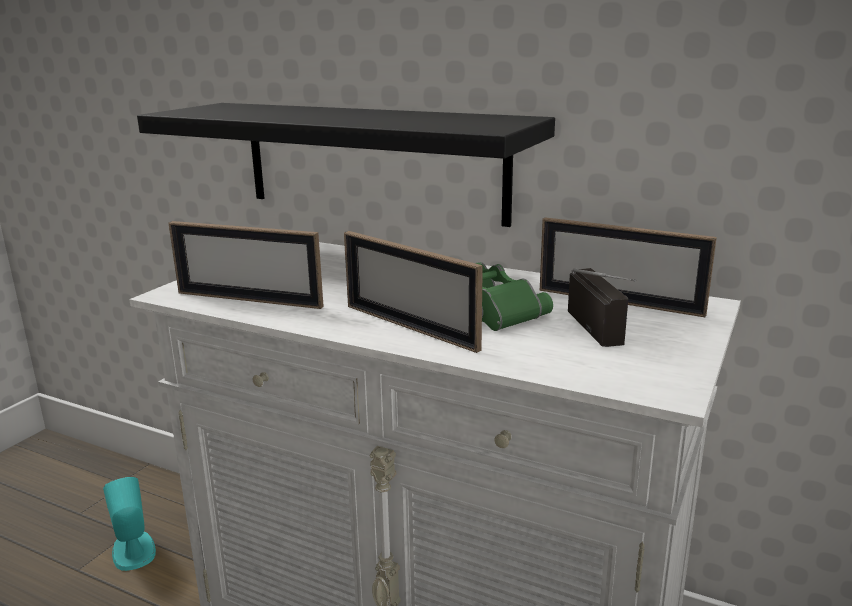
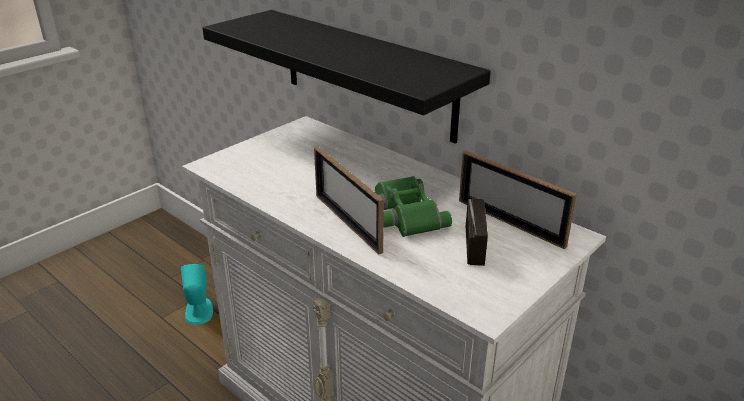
camera: 15 degrees right, 10 degrees up
(249, 299) = (255, 178): picture frame -> none

